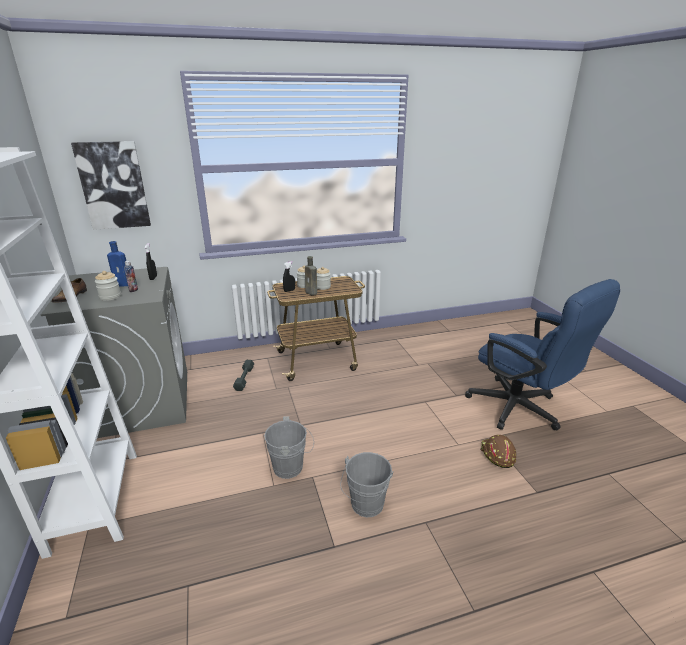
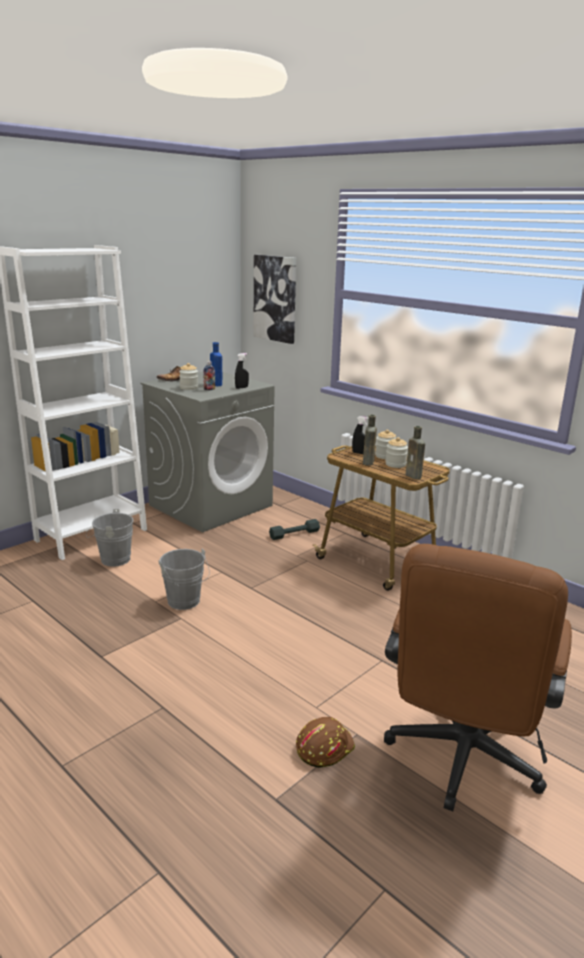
camera: 60 degrees right, 5 degrees down
(349, 288) = (414, 476): none -> brown bottle
(365, 507) = (160, 661): grey bucket -> grey bucket (112, 559)
(521, 410) = (461, 760): blue office chair -> brown office chair

